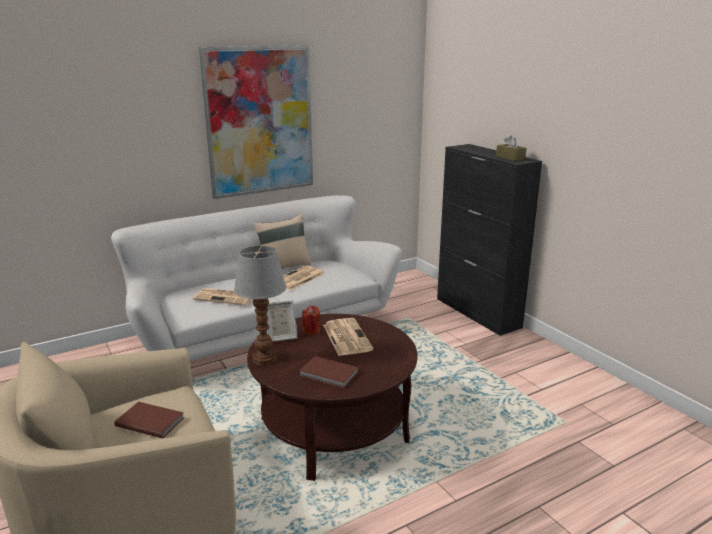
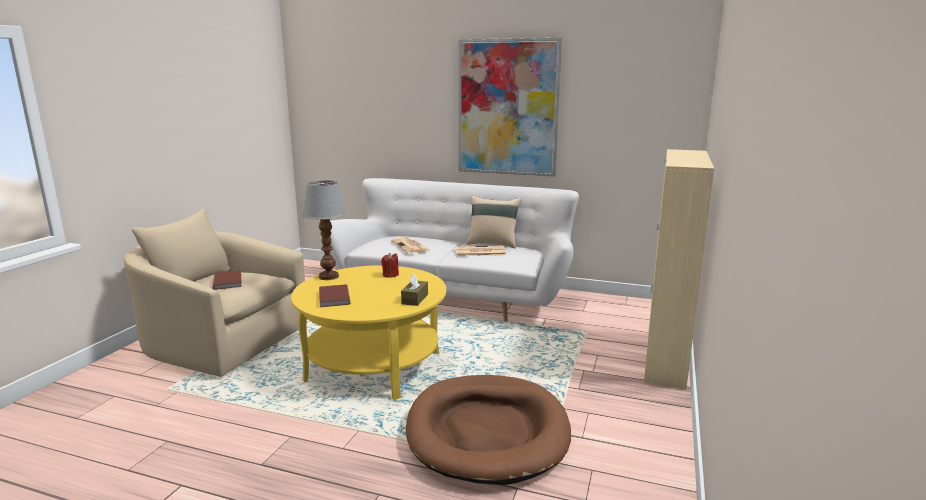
camera: 50 degrees right, 5 degrees down
(280, 337) = (366, 271): picture frame -> none
(334, 429) = (374, 366): brown coffee table -> yellow coffee table
(346, 337) = (397, 286): newspaper -> none
(478, 313) = (665, 357): black cabinet -> beige cabinet
(500, 421) = (487, 432): none -> brown dog bed
(510, 158) = (688, 161): brown tissue box -> brown tissue box (415, 299)

